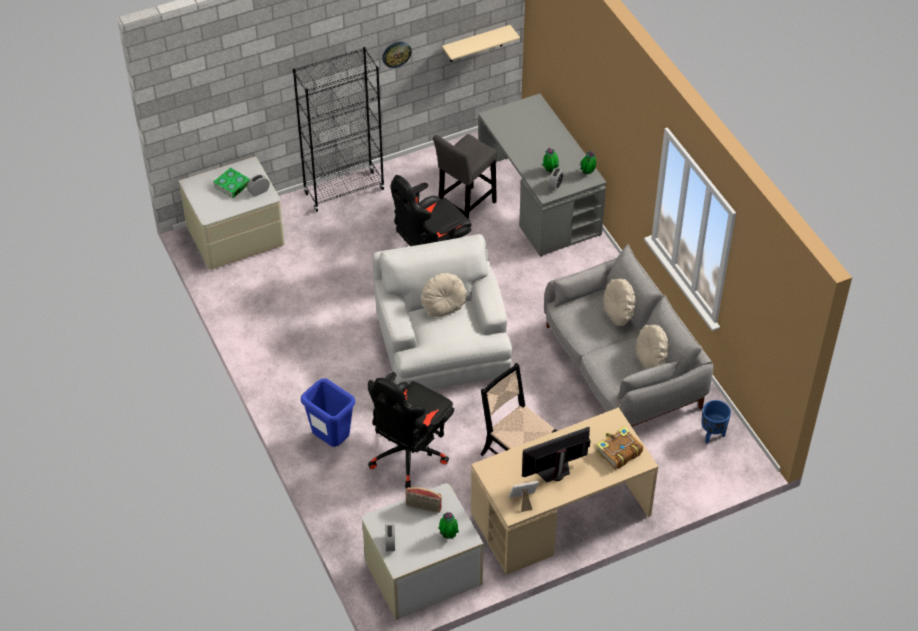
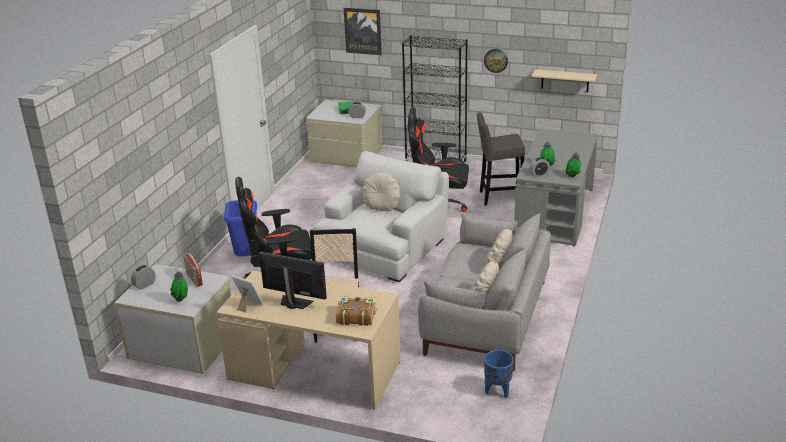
camera: 45 degrees right, 20 degrees down
(225, 85) = (363, 31): none -> picture

